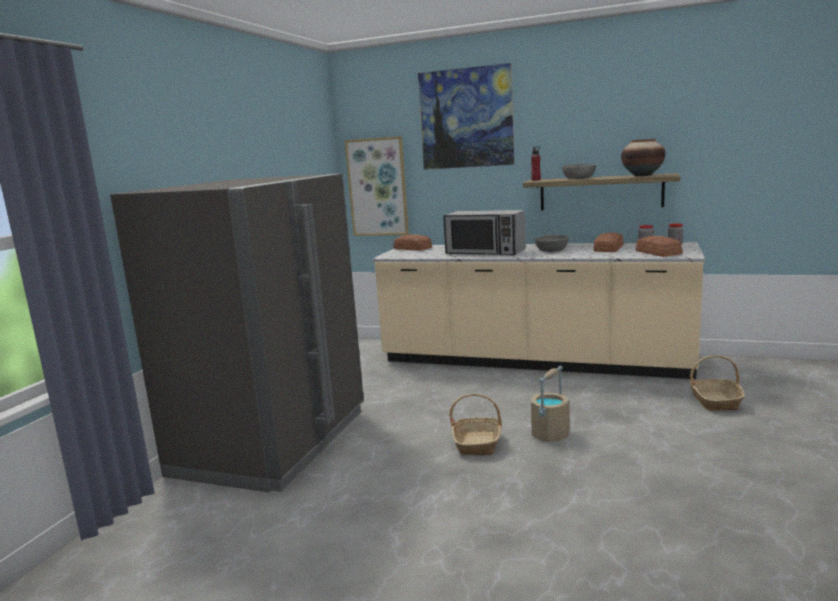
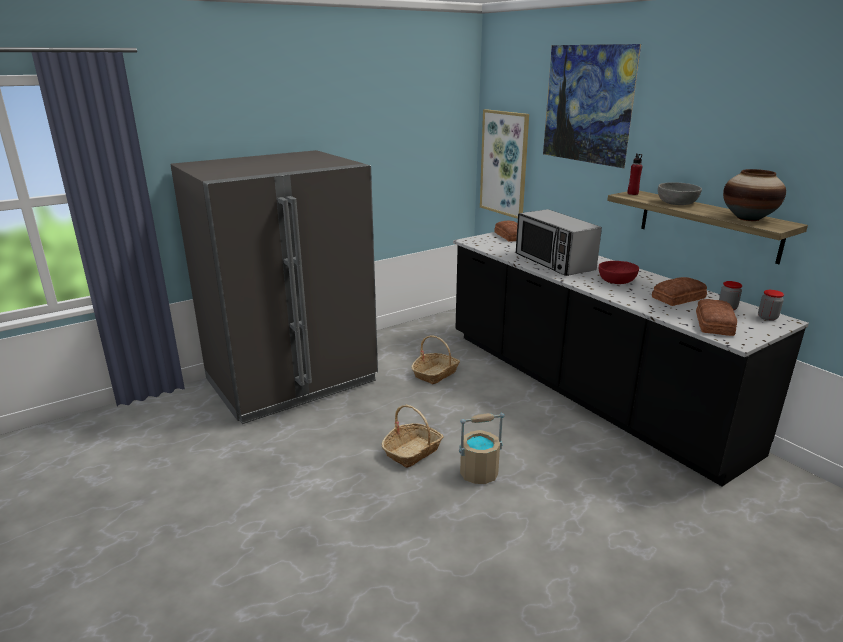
camera: 35 degrees right, 10 degrees up
(533, 361) = (584, 389): beige counter -> black counter
(551, 250) = (616, 281): grey bowl -> red bowl
(714, 401) = (697, 522): basket -> basket (435, 374)

